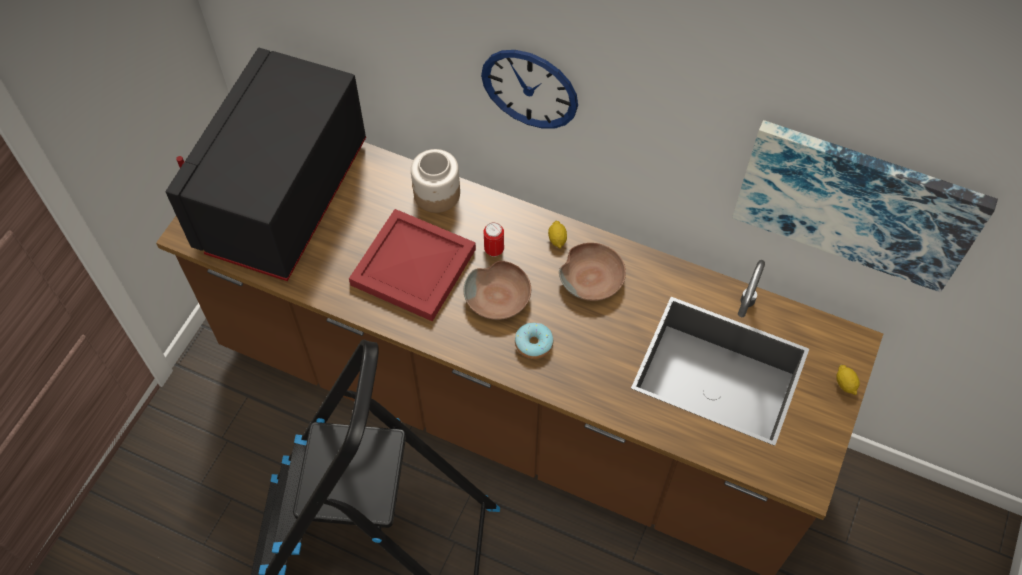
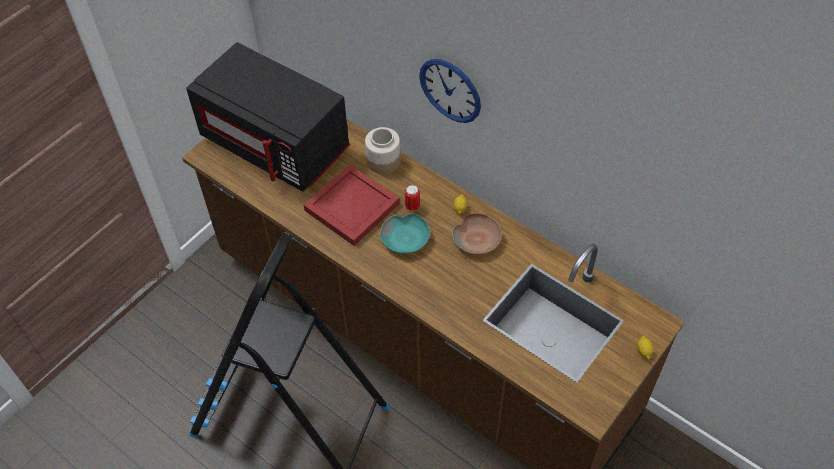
camera: 15 degrees right, 5 degrees down
(284, 198) = (276, 144): black microwave -> black microwave turned 90 degrees counterclockwise
(499, 297) = (406, 239): brown bowl -> turquoise bowl
(533, 344) = (421, 276): donut -> none
(857, 202) = (663, 209): picture -> none

